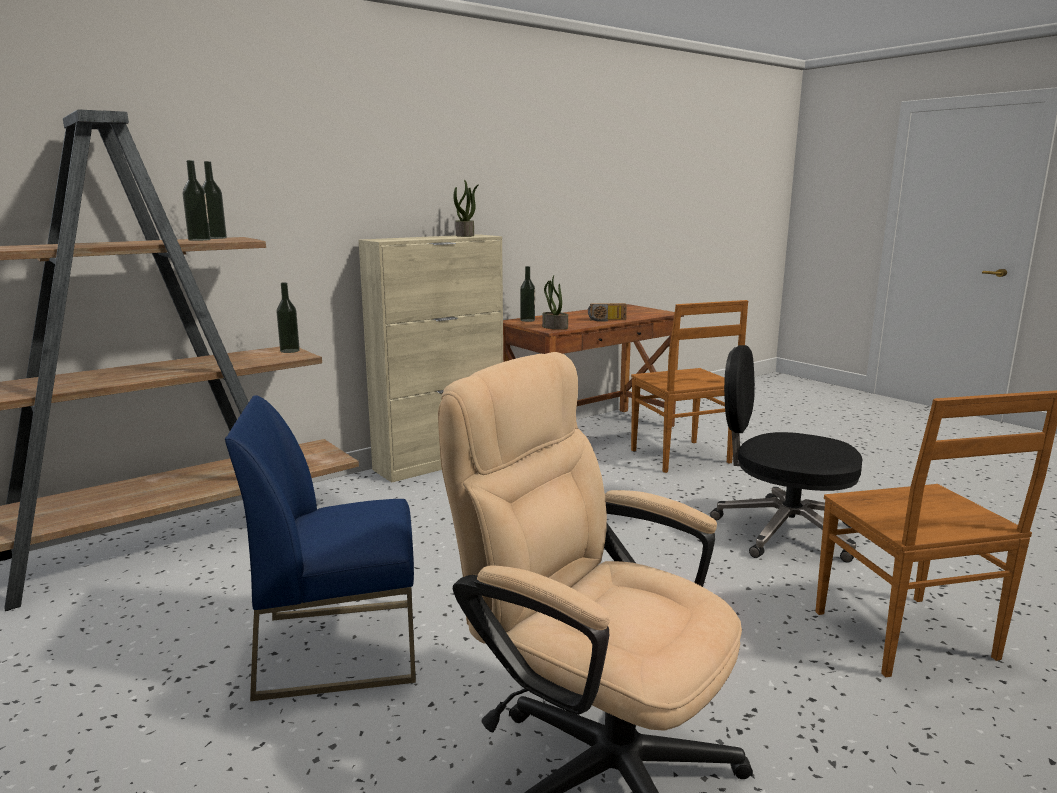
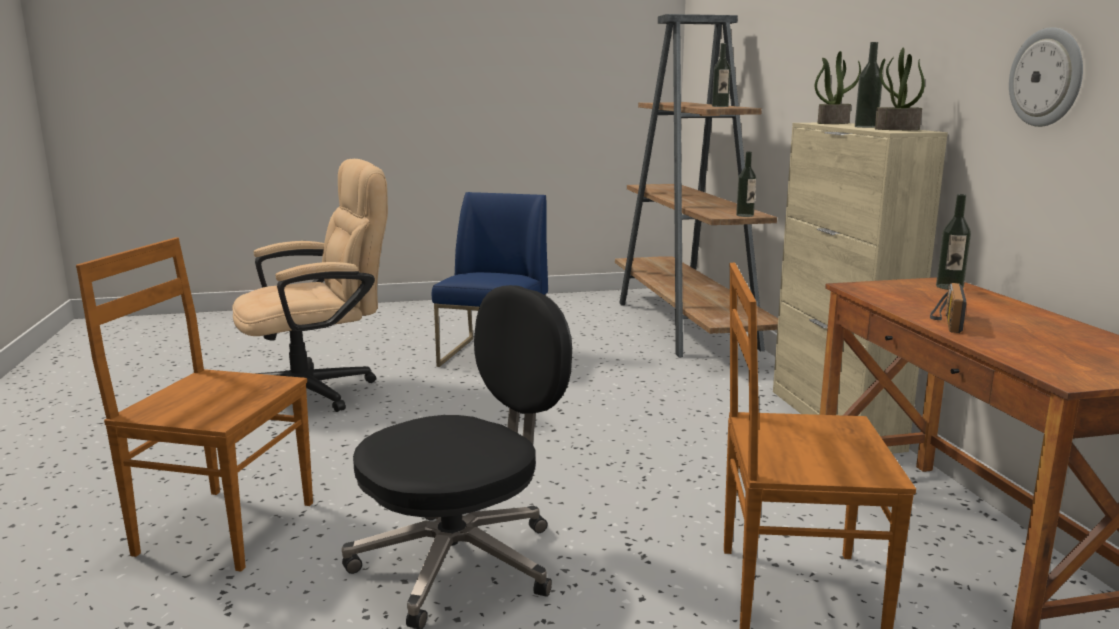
camera: 115 degrees right, 0 degrees up
(216, 238) = (740, 107): bottle -> bottle (866, 127)
(534, 199) = (1047, 77): none -> wall clock
(554, 327) = (873, 289): potted plant -> potted plant (833, 123)

